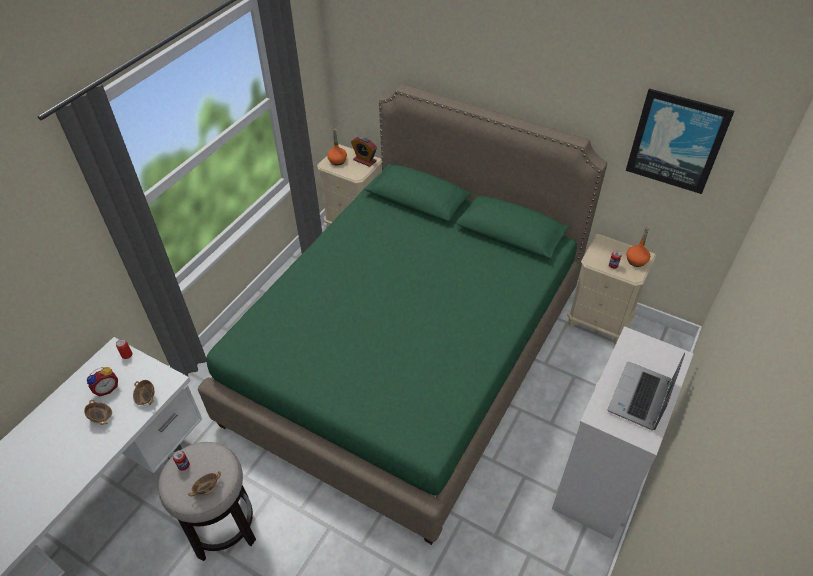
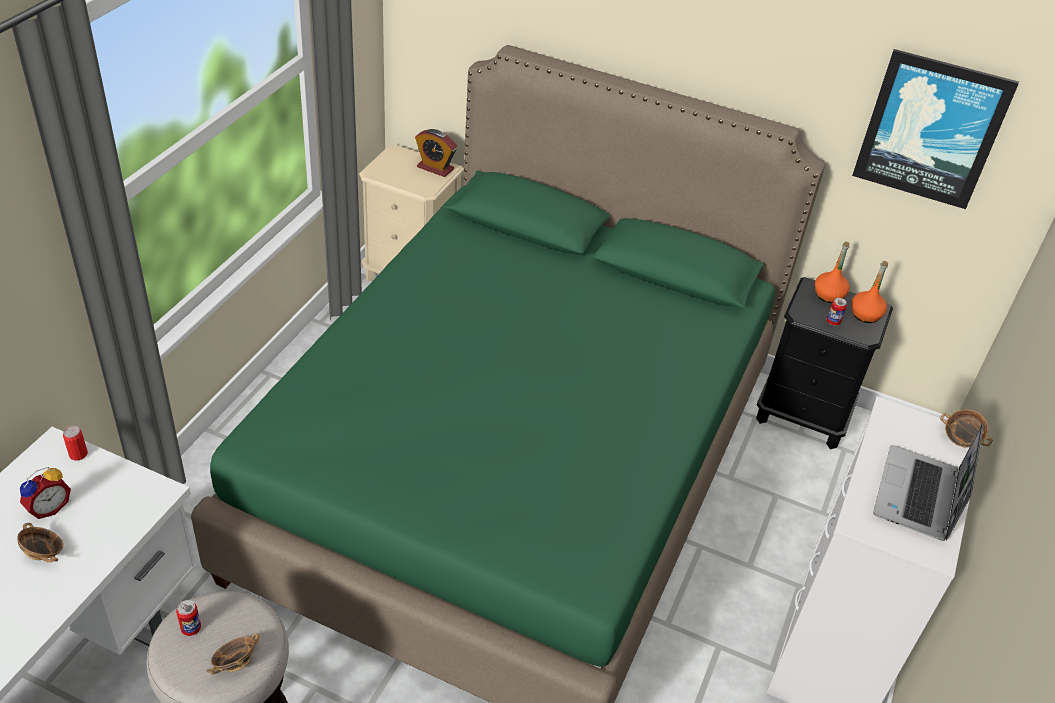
camera: 10 degrees left, 5 degrees down
(146, 398) = (119, 521): bowl -> bowl (960, 439)
(337, 161) = (392, 168): orange bottle -> orange bottle (829, 295)
(599, 321) = (802, 415): beige nightstand -> black nightstand

